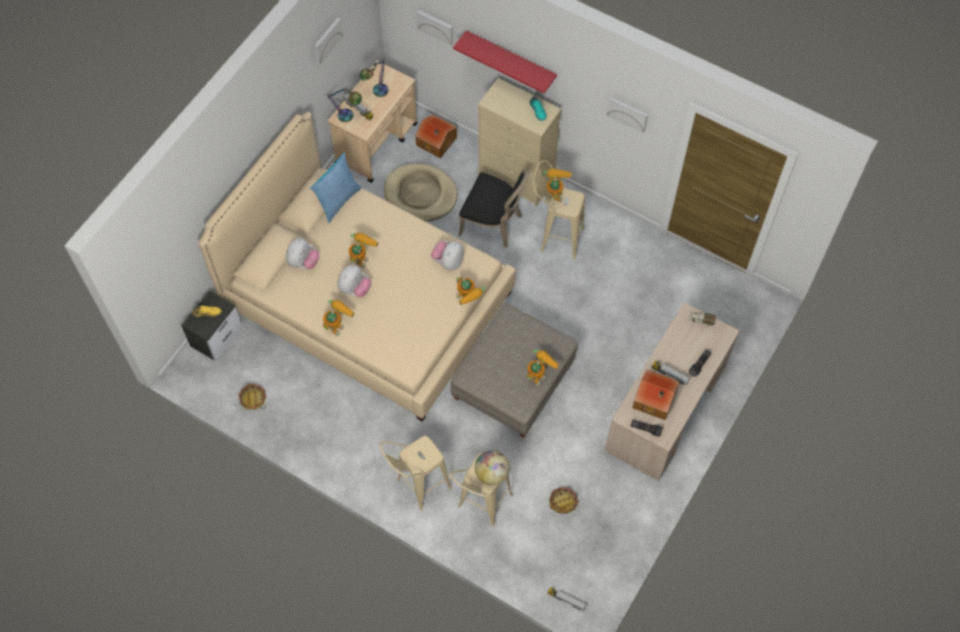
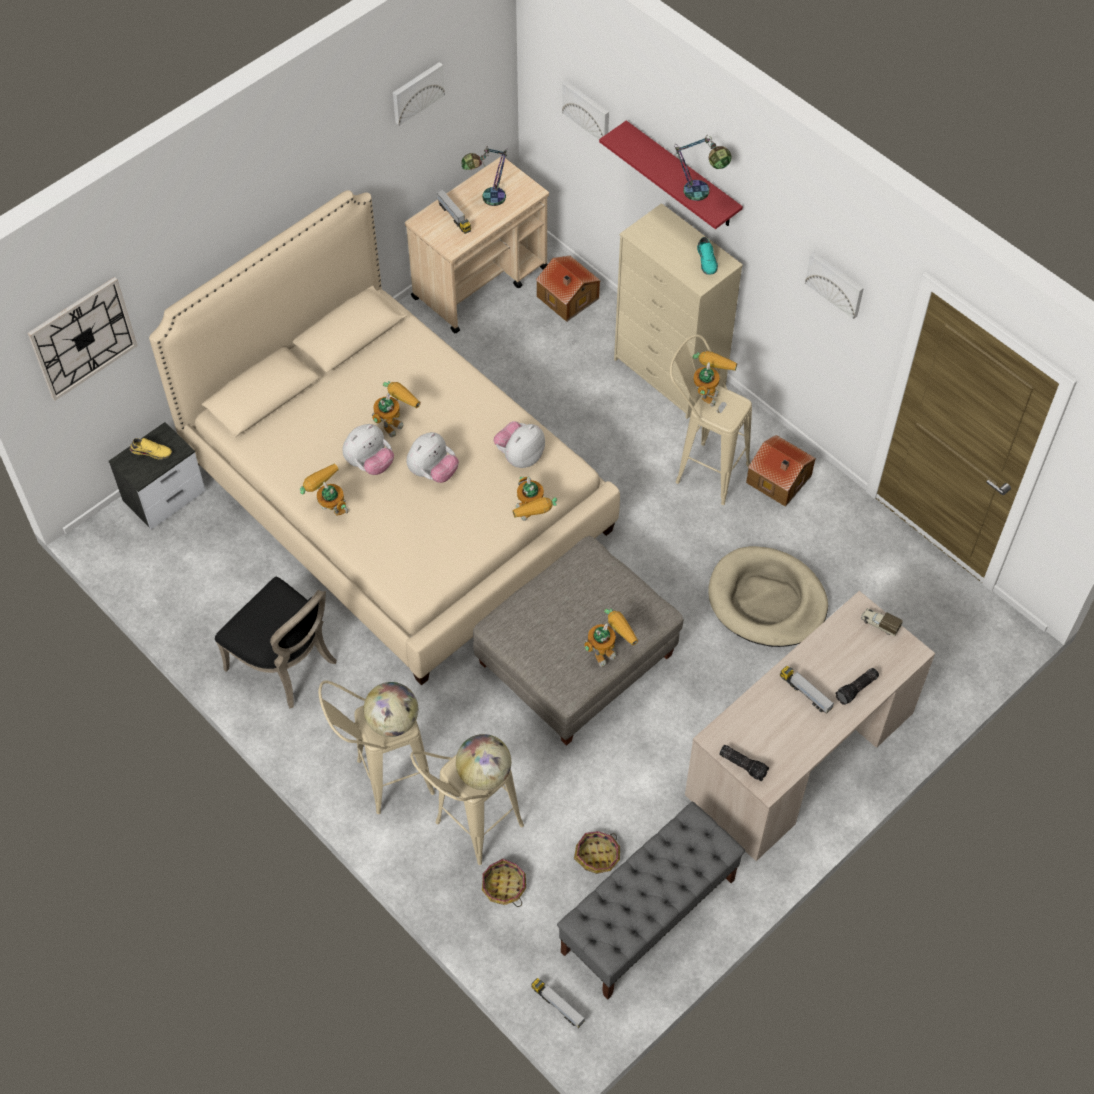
camera: 15 degrees right, 5 degrees down
(160, 256) = (83, 338): none -> wall clock
(253, 399) = (186, 596): basket -> basket (504, 887)
(303, 262) = (308, 410): plush toy -> plush toy (433, 472)
(338, 201) = (386, 337): pillow -> none
(338, 324) = (329, 507): toy robot -> toy robot turned 90 degrees counterclockwise
(349, 118) = (436, 225): table lamp -> table lamp (701, 196)
(420, 195) = (521, 365): beige dog bed -> beige dog bed (766, 600)
(425, 454) = (393, 721): none -> globe
(494, 224) = (617, 429): black chair -> black chair (287, 664)
(604, 531) = (648, 916): none -> grey bench
(654, 400) = (769, 725): toy house -> toy house (779, 480)

